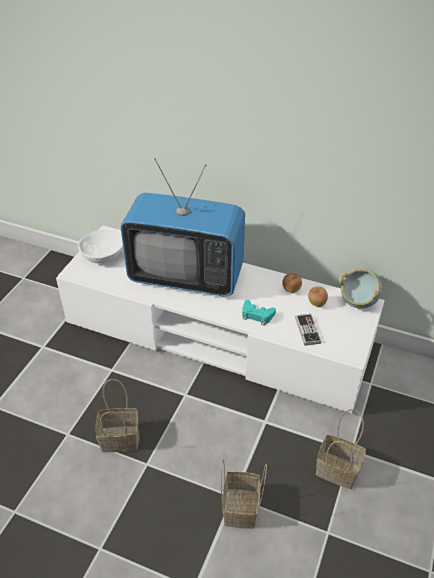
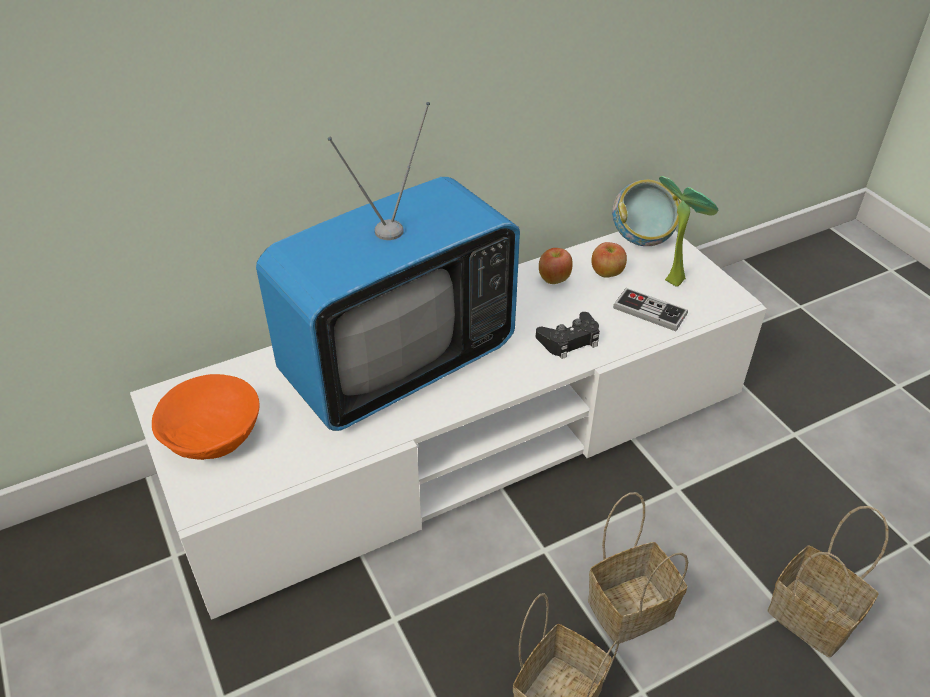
camera: 50 degrees left, 0 degrees up
(103, 256) = (215, 436): white bowl -> orange bowl
(257, 315) = (569, 340): turquoise game controller -> black game controller
(339, 470) = (817, 466): basket -> basket (632, 606)
(342, 326) = (674, 277): none -> potted plant

